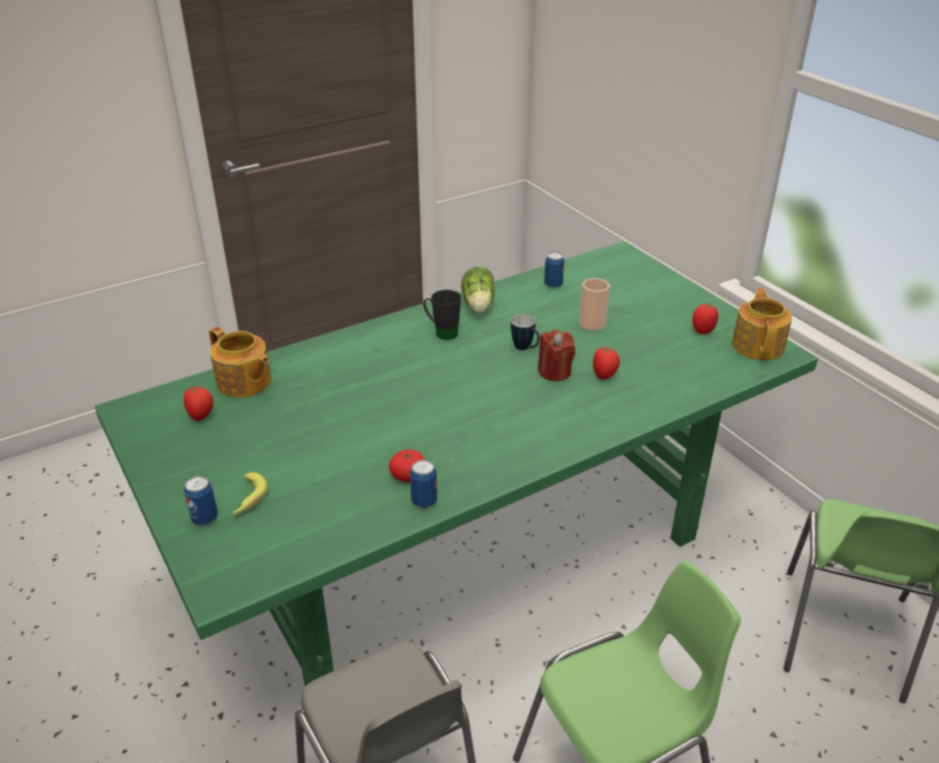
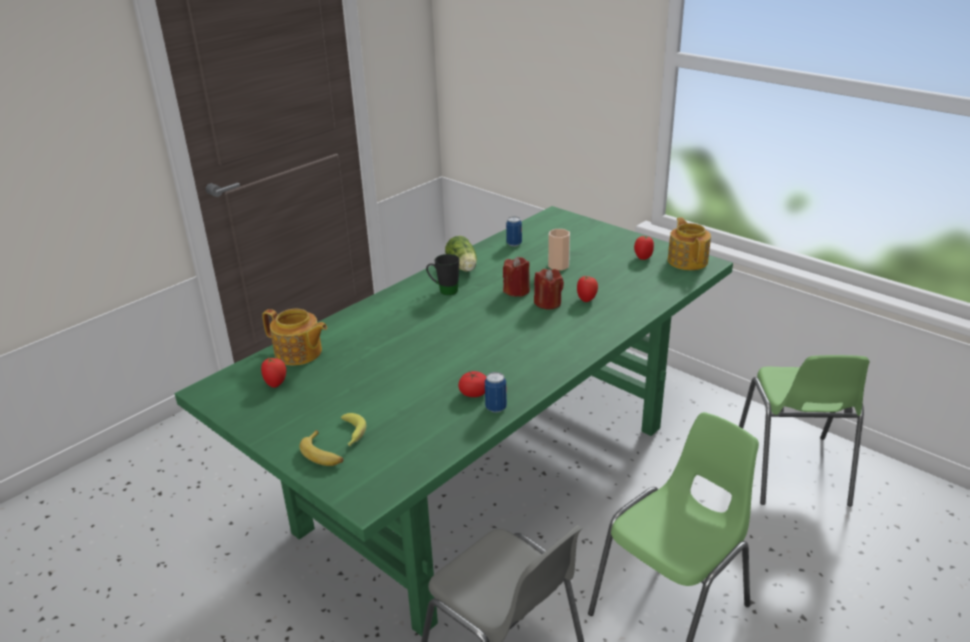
camera: 15 degrees left, 5 degrees down
(204, 518) = (323, 454): can -> banana
(525, 348) = (516, 291): mug -> red candle

